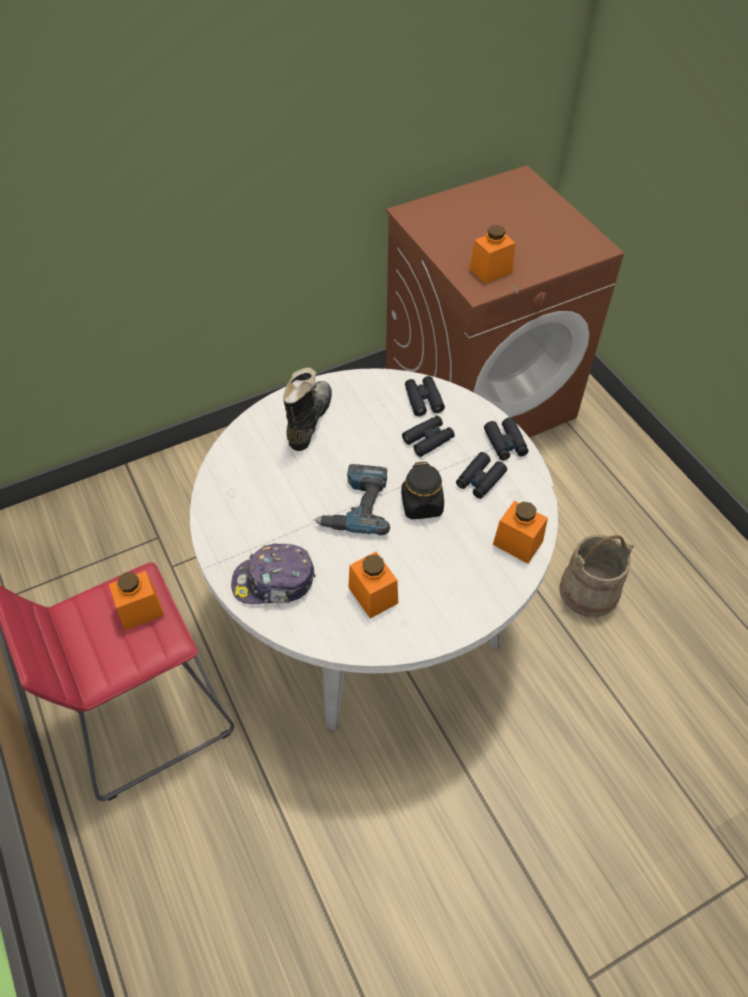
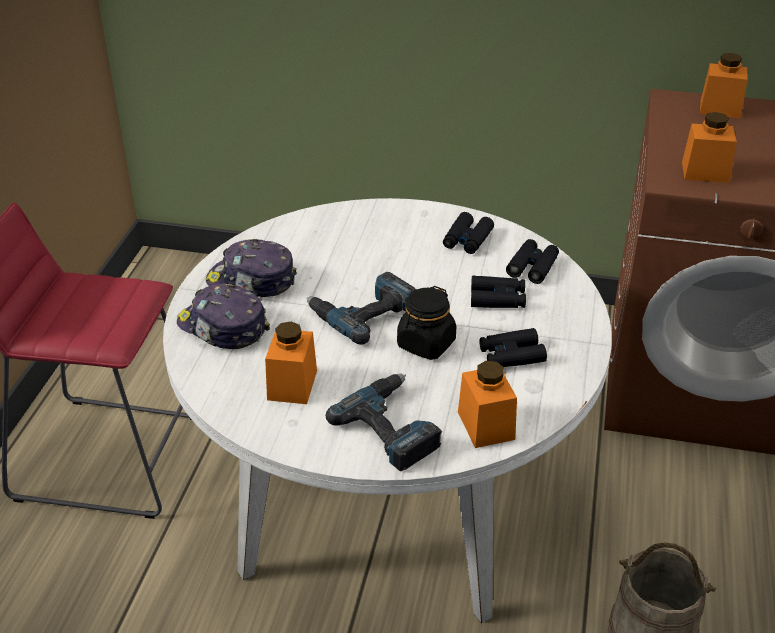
camera: 40 degrees right, 15 degrees down
(140, 610) = (119, 308): orange jar -> orange jar (720, 109)
(250, 528) = (251, 281): none -> cap
(308, 421) = (399, 232): black boot -> none
(468, 582) = (393, 427): none -> power drill
(505, 443) = (577, 341): black binoculars -> black binoculars (467, 239)

